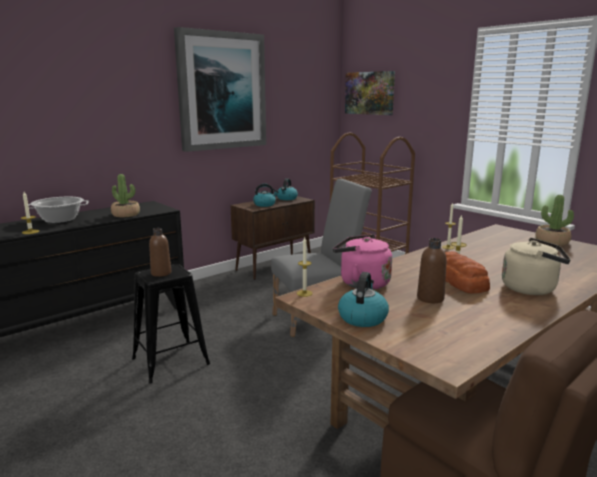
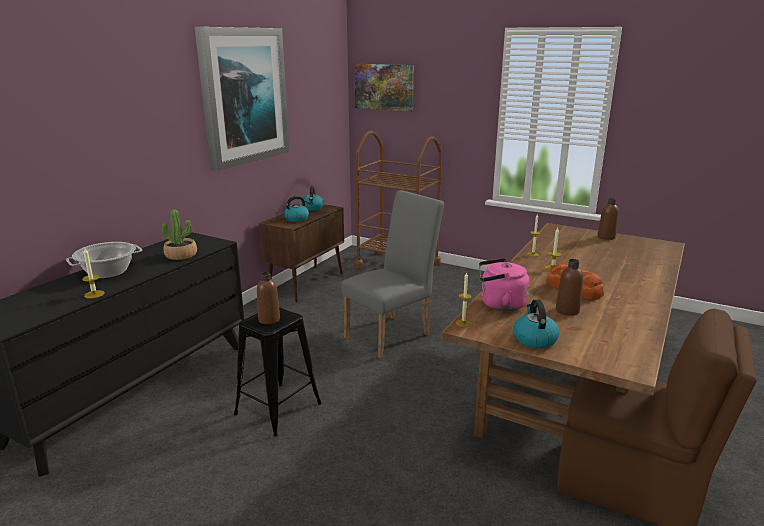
camera: 20 degrees left, 5 degrees up
(532, 288) = (630, 288): beige kettle -> none
(552, 241) = (606, 237): potted plant -> brown bottle

